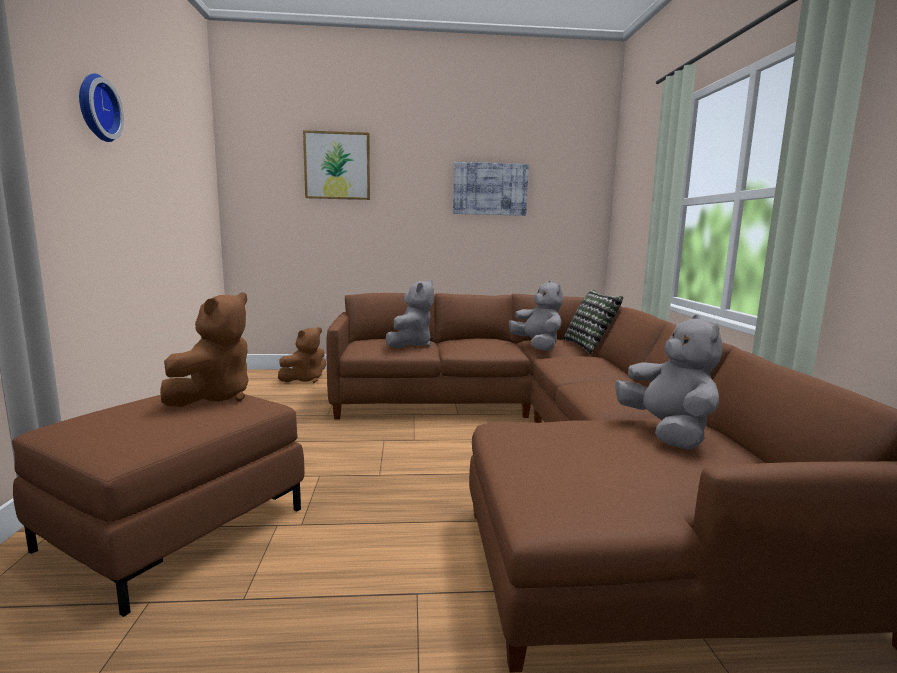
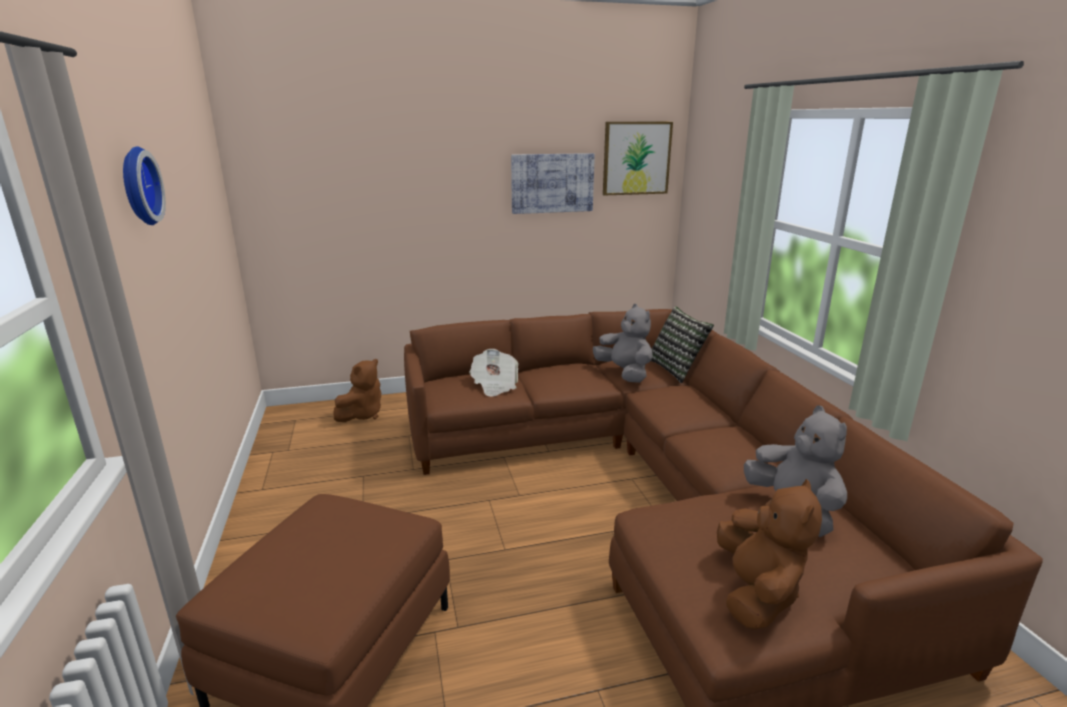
camera: 10 degrees left, 10 degrees up
(214, 397) = (355, 520): brown plush toy -> brown plush toy (756, 593)
(337, 166) = (375, 165): picture -> picture (636, 158)
(410, 345) = (494, 385): grey plush toy -> newspaper

